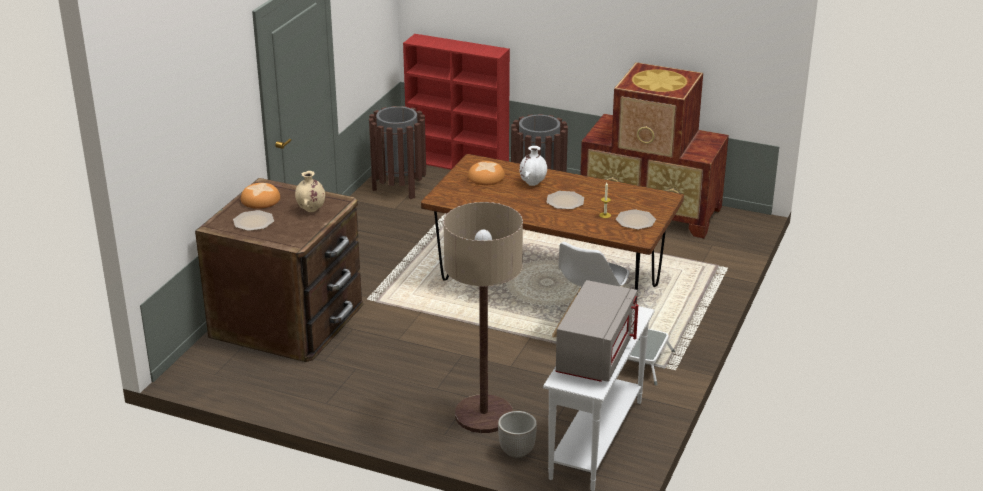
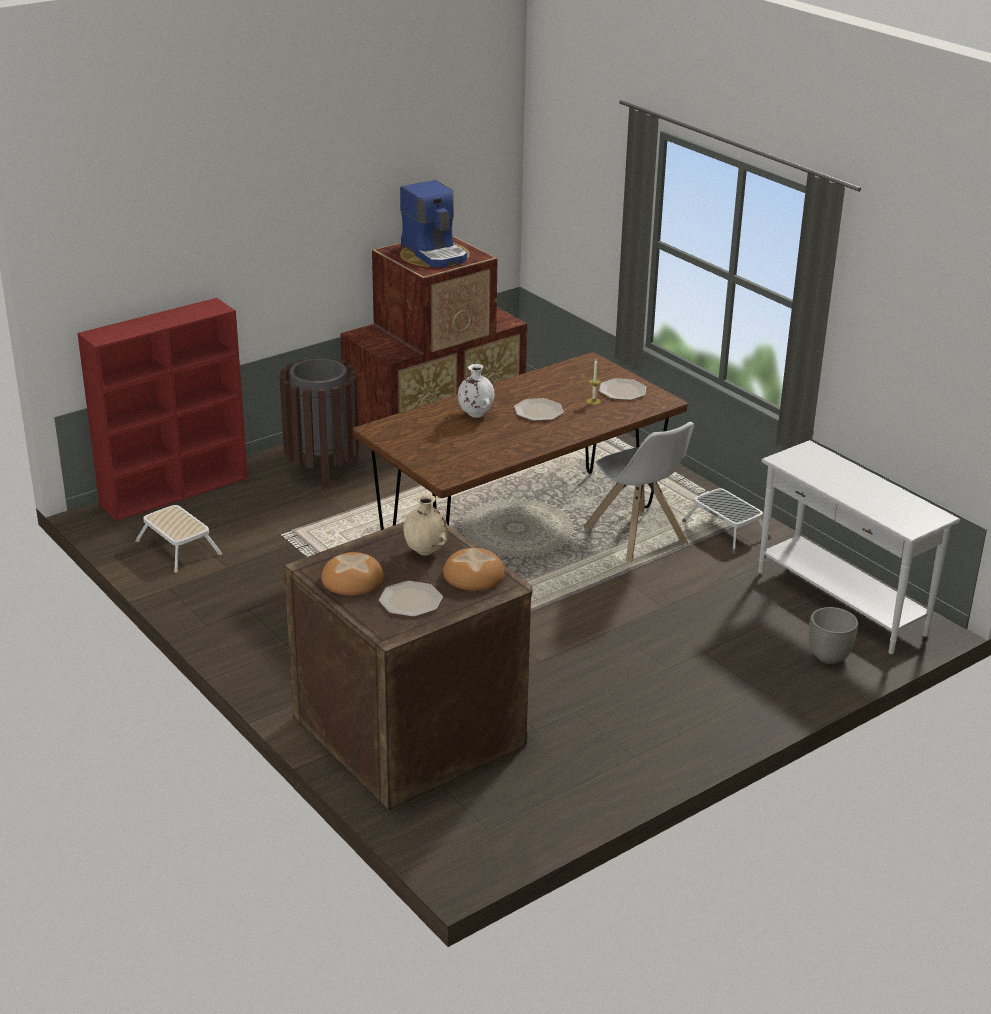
camera: 60 degrees left, 0 degrees up
(399, 187) = (177, 547): brown trash can -> beige step ladder
(483, 415) = (744, 655): floor lamp -> none
(486, 177) = (426, 434): bread -> bread (473, 575)
(595, 354) = (873, 495): grey microwave -> none
(660, 80) = (435, 253): none -> coffee machine

